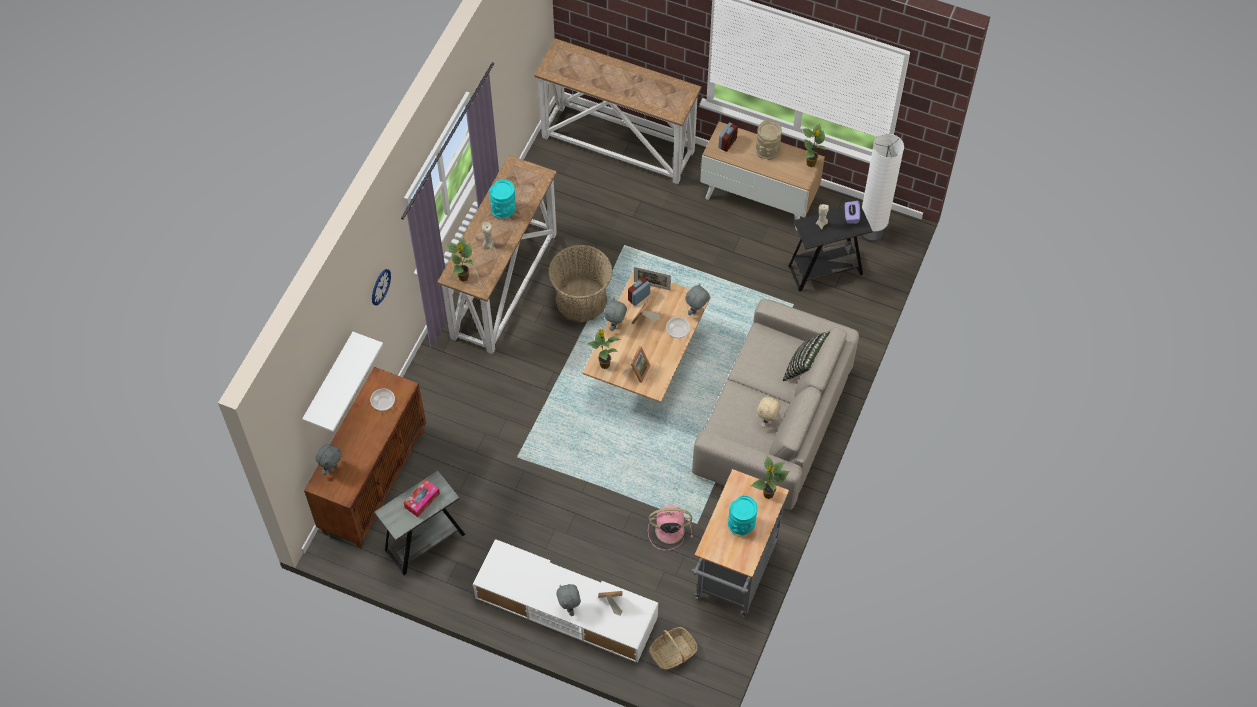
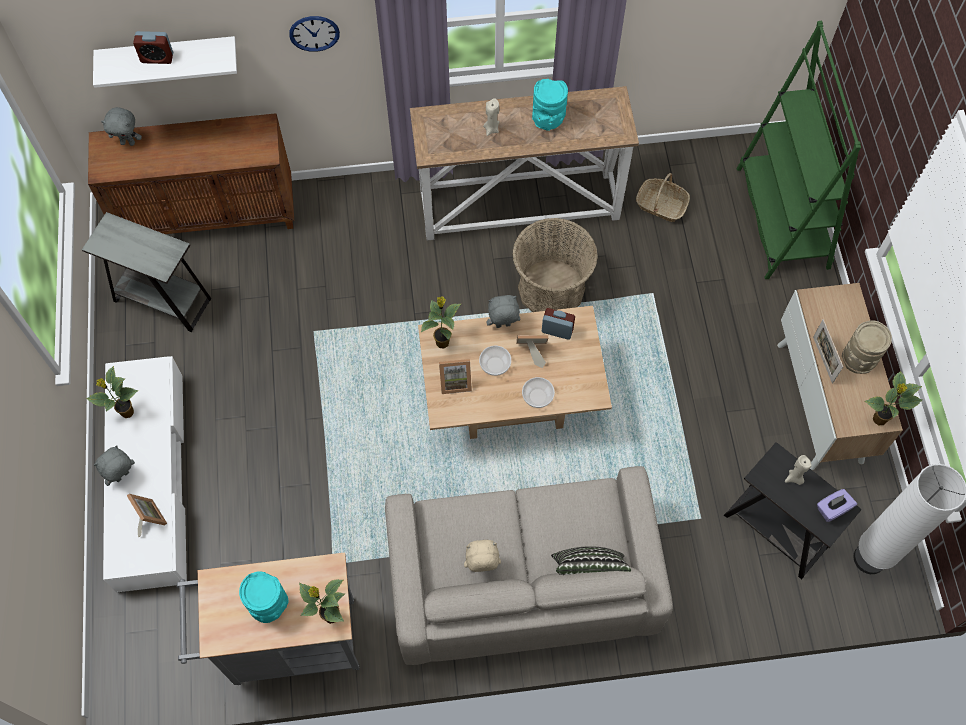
camera: 60 degrees right, 5 degrees up
(383, 403) = (235, 145): bowl -> bowl (495, 364)
(422, 500) = (143, 249): tissue box -> none
(463, 278) = (431, 129): potted plant -> potted plant (126, 413)
(619, 144) = (782, 218): console table -> green bookcase
(652, 285) = (582, 336): picture frame -> picture frame (822, 360)
(668, 530) = (306, 536): pink fan -> none
(673, 652) = (150, 625): basket -> basket (661, 205)
(696, 311) = (580, 402): grey plush toy -> none
(727, 143) = (834, 308): alarm clock -> alarm clock (157, 58)

